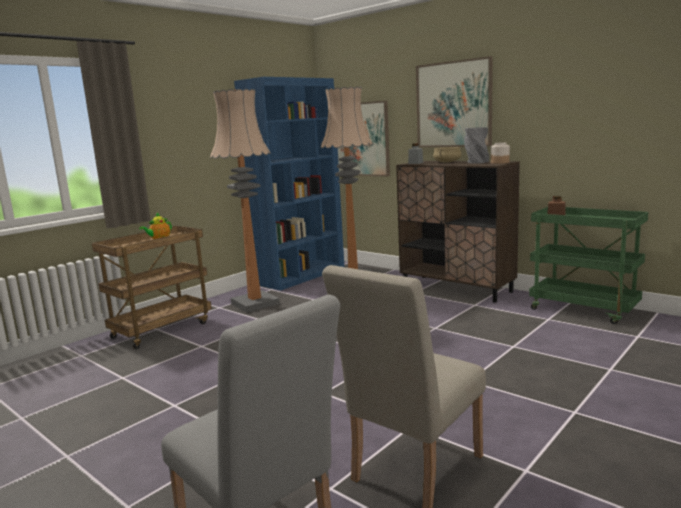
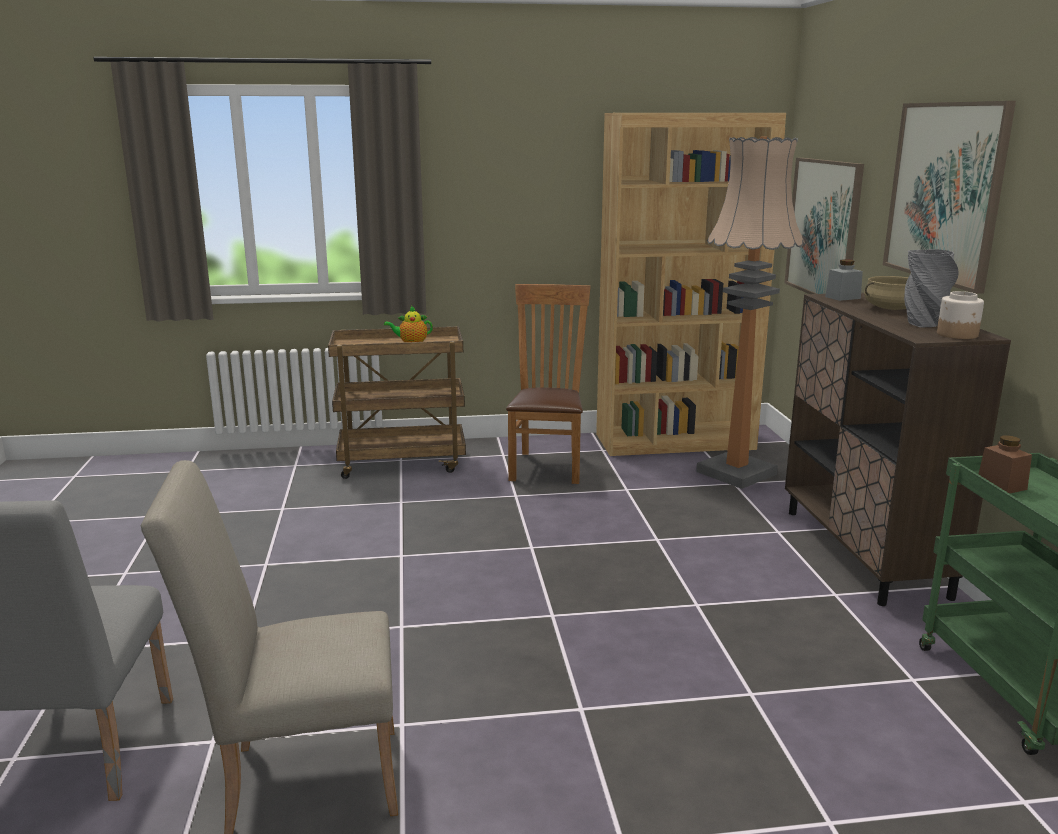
camera: 40 degrees right, 5 degrees up
(255, 303) = (548, 465): floor lamp -> brown chair
(301, 276) = (675, 442): blue bookcase -> brown bookcase

